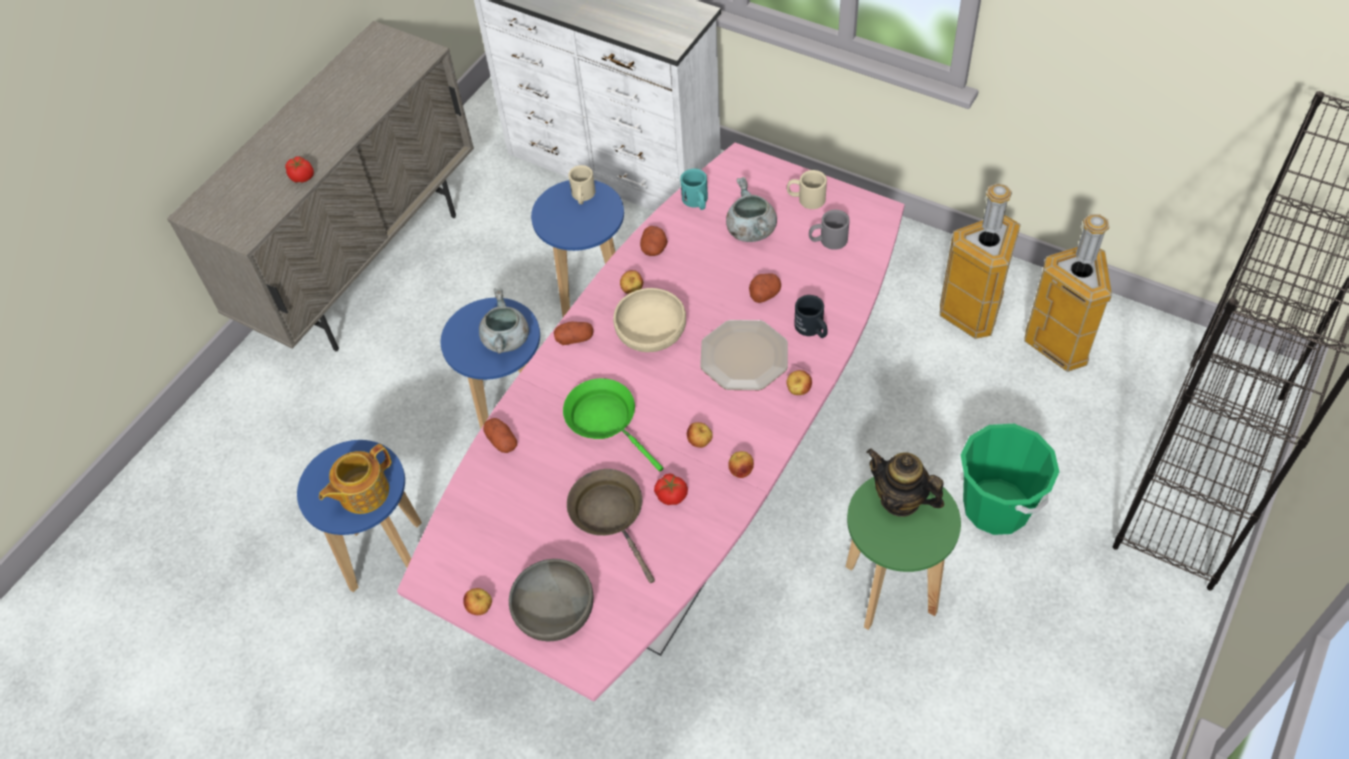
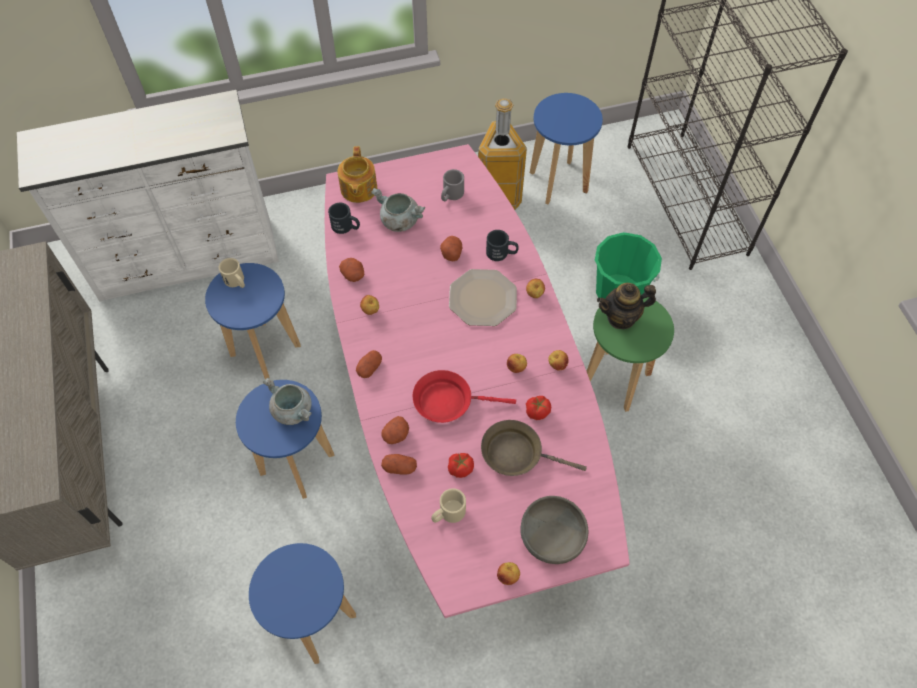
camera: 50 degrees left, 5 degrees up
(302, 177) = (37, 411): tomato -> tomato (460, 469)
(362, 492) = (310, 586): teapot -> teapot (358, 189)
(530, 412) = (396, 435): none -> potato
(606, 420) = (448, 401): green frying pan -> red frying pan
(651, 334) = (413, 328): beige bowl -> none
(697, 202) = (346, 227): turquoise mug -> black mug
(806, 199) = (410, 179): beige mug -> beige mug (448, 514)
(1059, 345) = (558, 183): trash can -> blue stool

